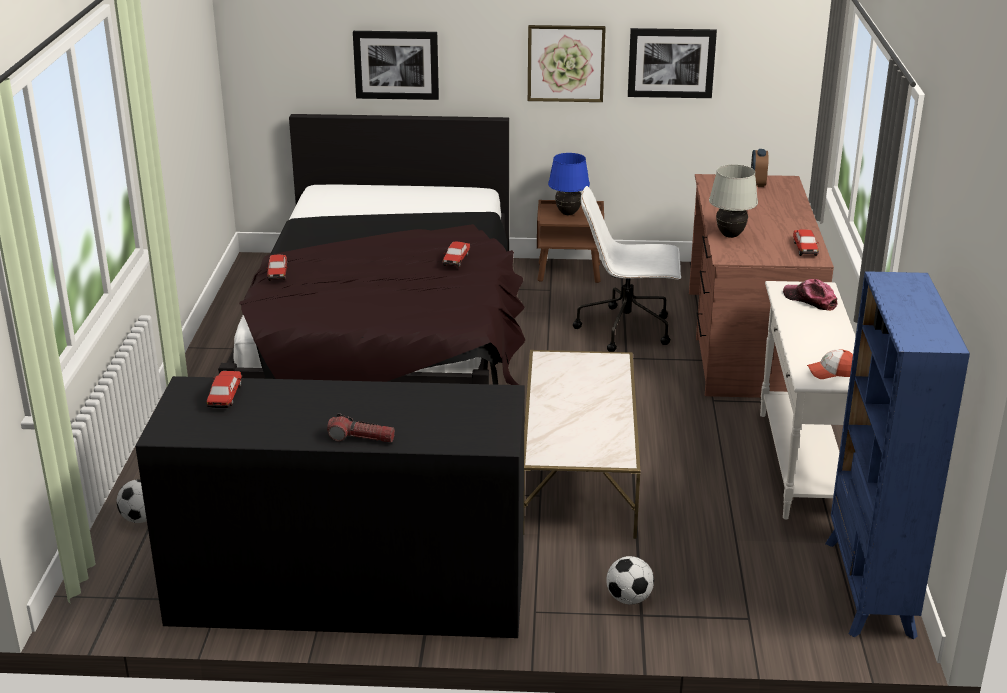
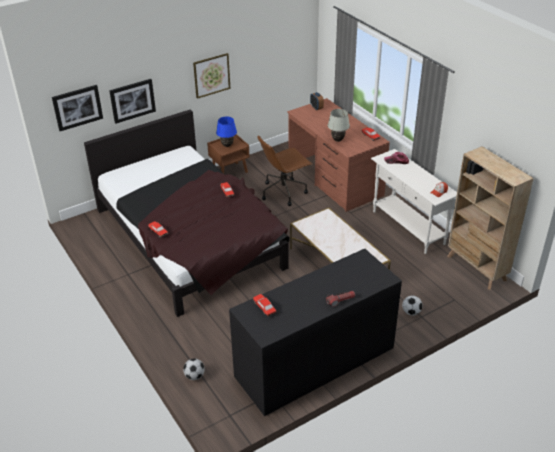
camera: 35 degrees left, 10 degrees up
(627, 329) = (284, 192): white office chair -> brown office chair
(671, 62) = (256, 61): picture -> picture (77, 107)
(868, 588) = (476, 268): blue bookcase -> beige bookcase

